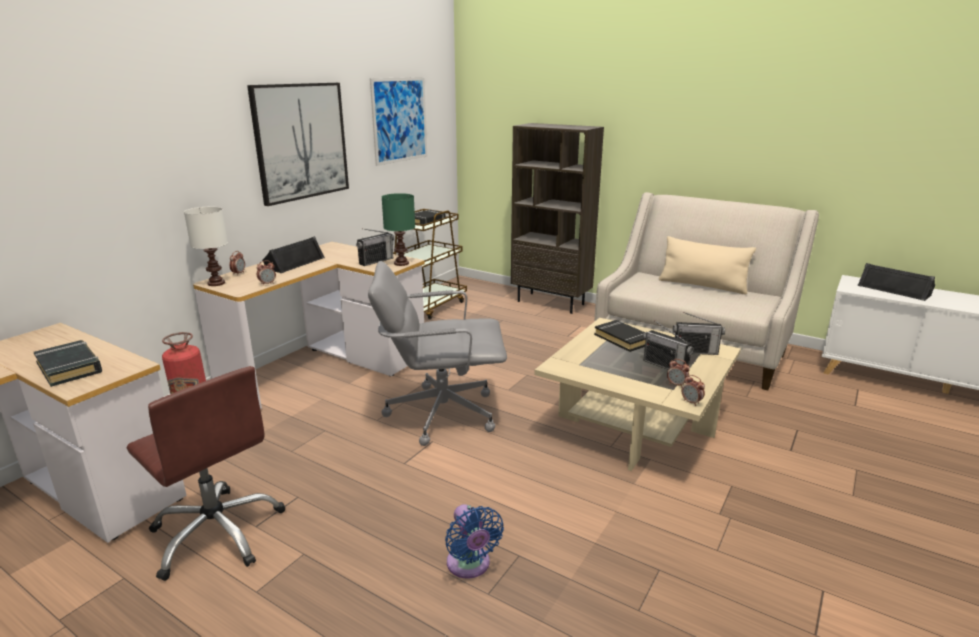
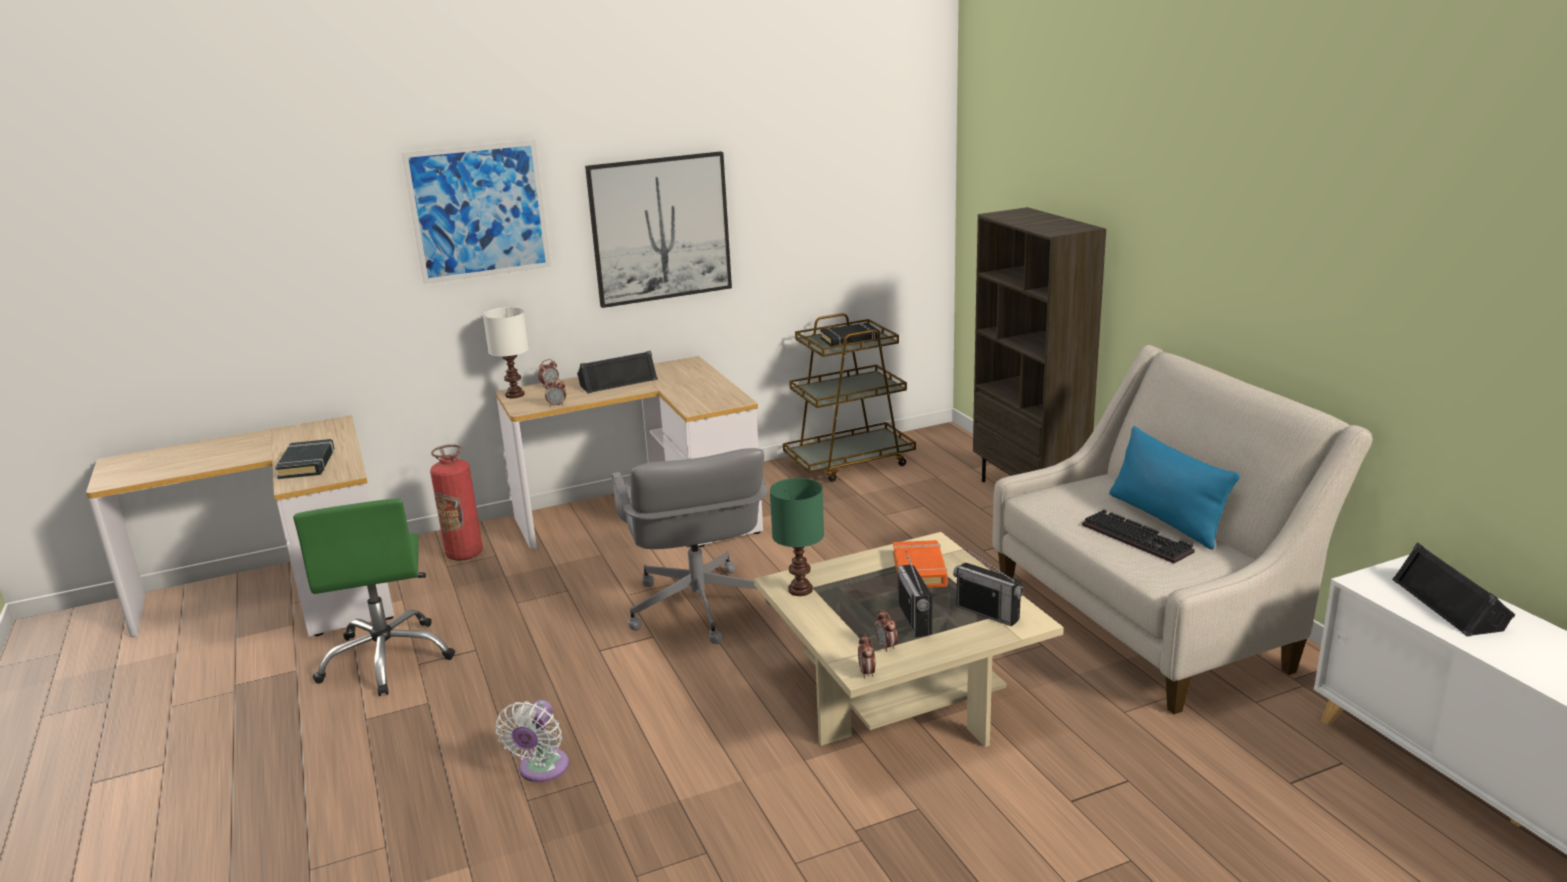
camera: 35 degrees right, 0 degrees up
(217, 533) = (387, 658): brown office chair -> green office chair
(376, 261) = (702, 395): radio -> none
(400, 120) = (834, 193): picture -> picture (479, 211)
(401, 263) = (724, 403): green table lamp -> green table lamp (800, 589)
(441, 413) = (698, 608): grey office chair -> grey office chair turned 135 degrees counterclockwise
(470, 565) = (541, 770): blue fan -> white fan
(623, 339) = (920, 570): black book -> orange book
(702, 285) = (1165, 518): beige pillow -> blue pillow
(708, 297) = (1139, 539): none -> keyboard

